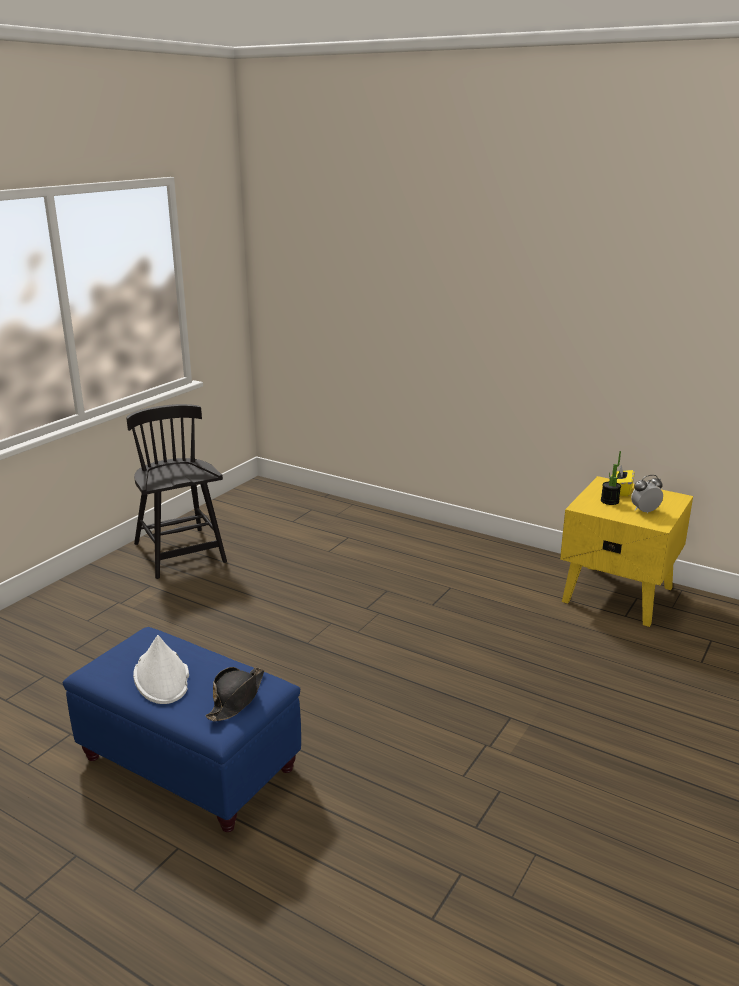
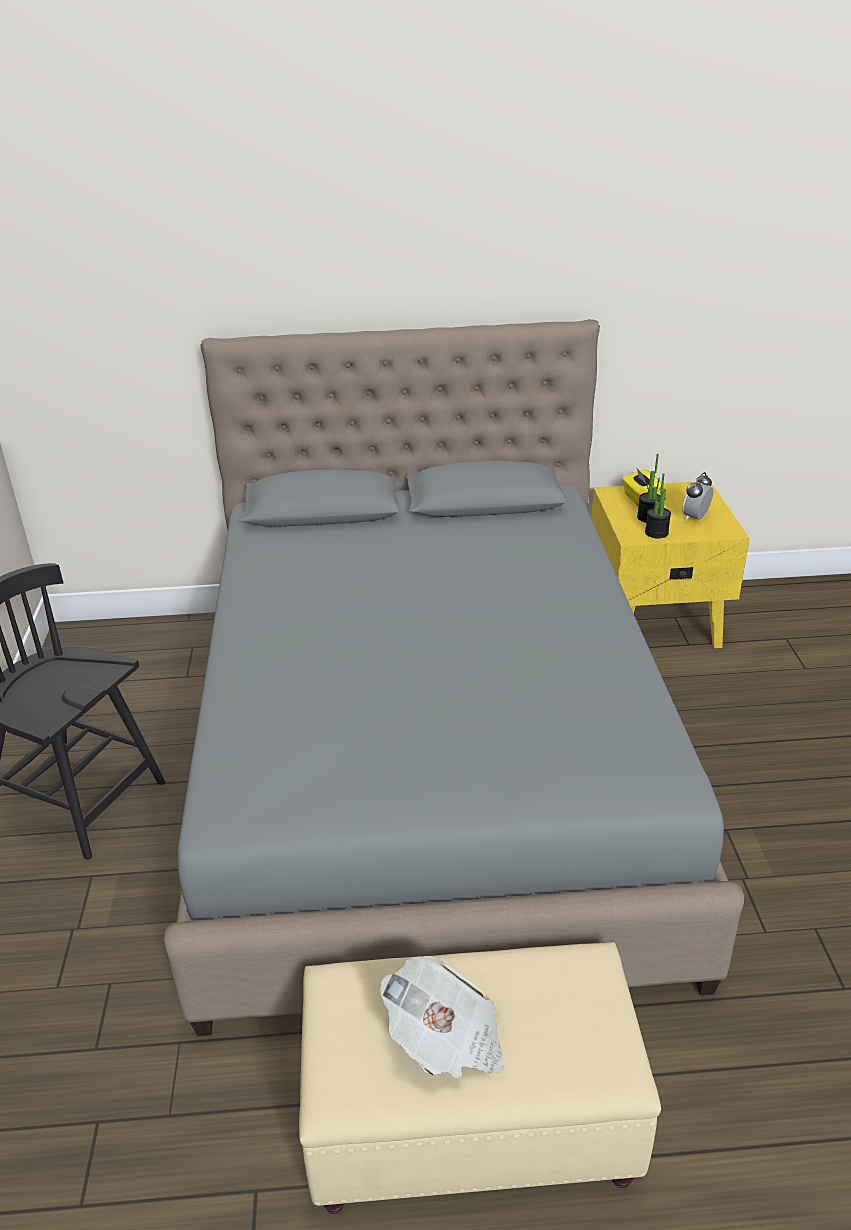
camera: 35 degrees left, 10 degrees up
(162, 677) = (446, 1040): white hat -> newspaper
(190, 763) = (473, 1121): blue ottoman -> beige ottoman
(236, 699) = (579, 1010): black hat -> none
(370, 608) = (430, 762): none -> grey bed
(601, 510) = (656, 533): none -> potted plant

